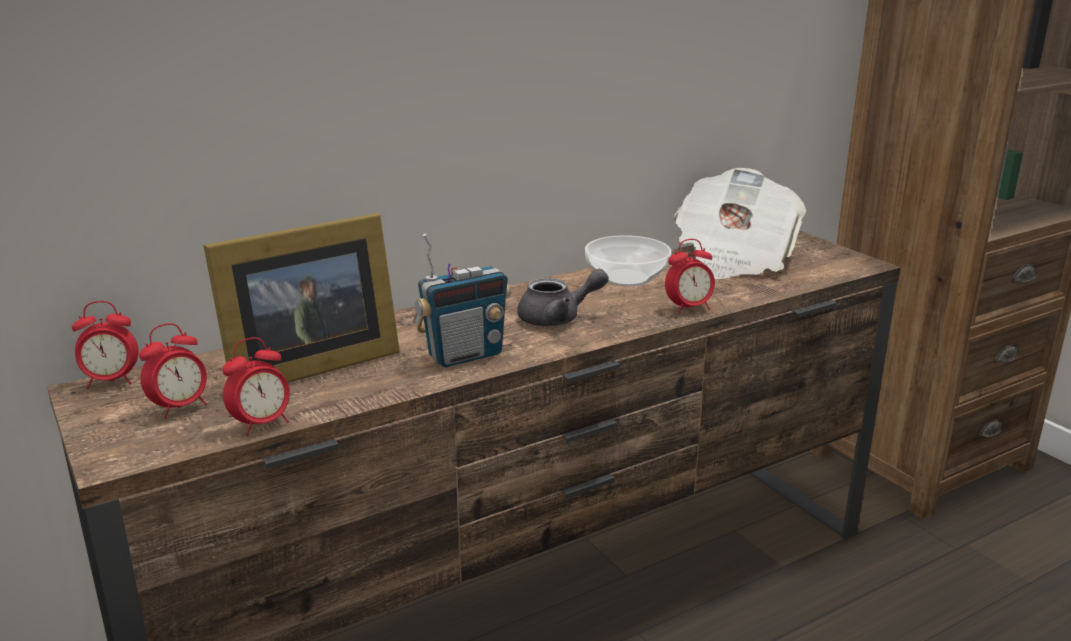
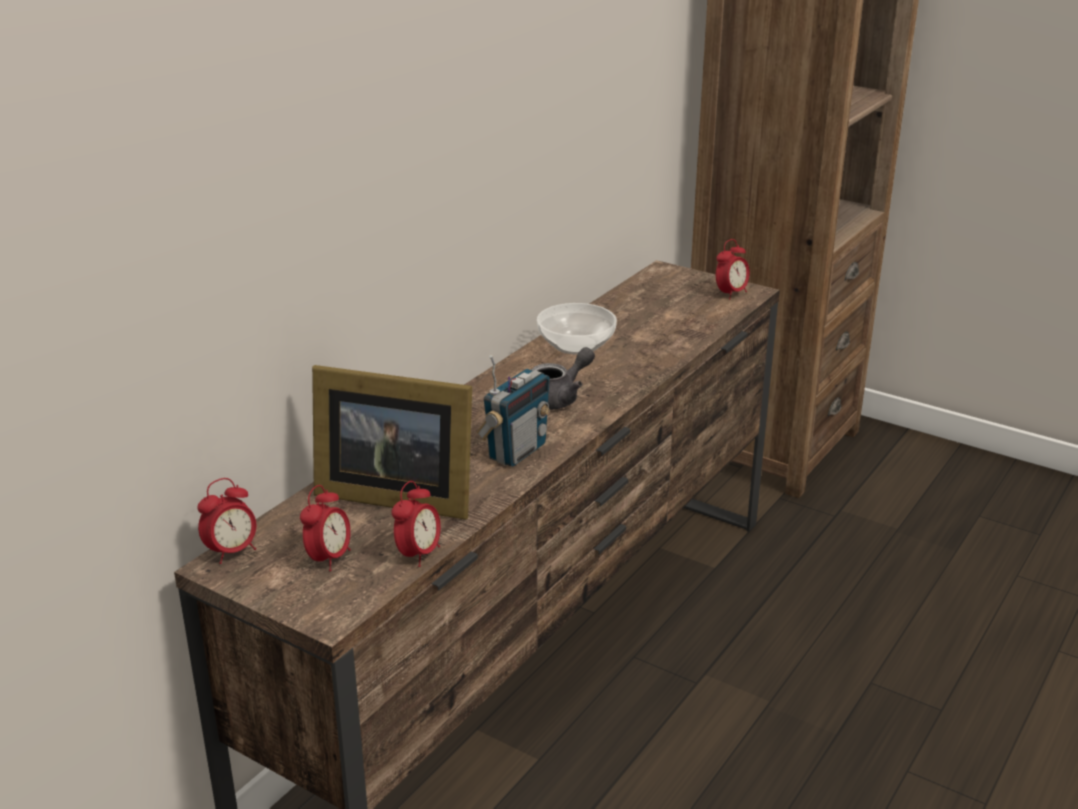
camera: 25 degrees left, 5 degrees up
(305, 366) = (392, 494): picture frame -> picture frame turned 75 degrees clockwise
(689, 308) = (653, 365): alarm clock -> alarm clock (731, 294)
(733, 258) = (645, 305): newspaper -> none

